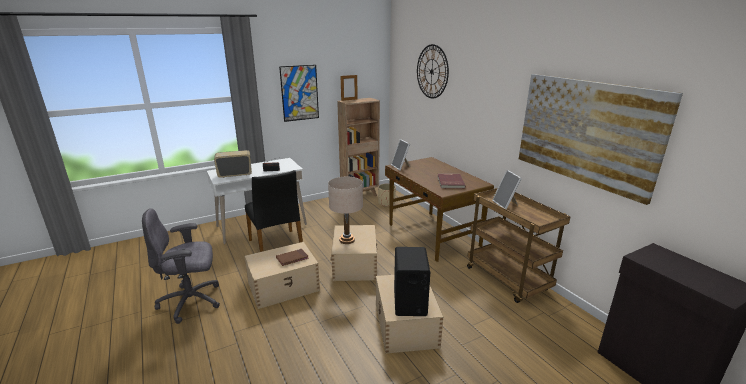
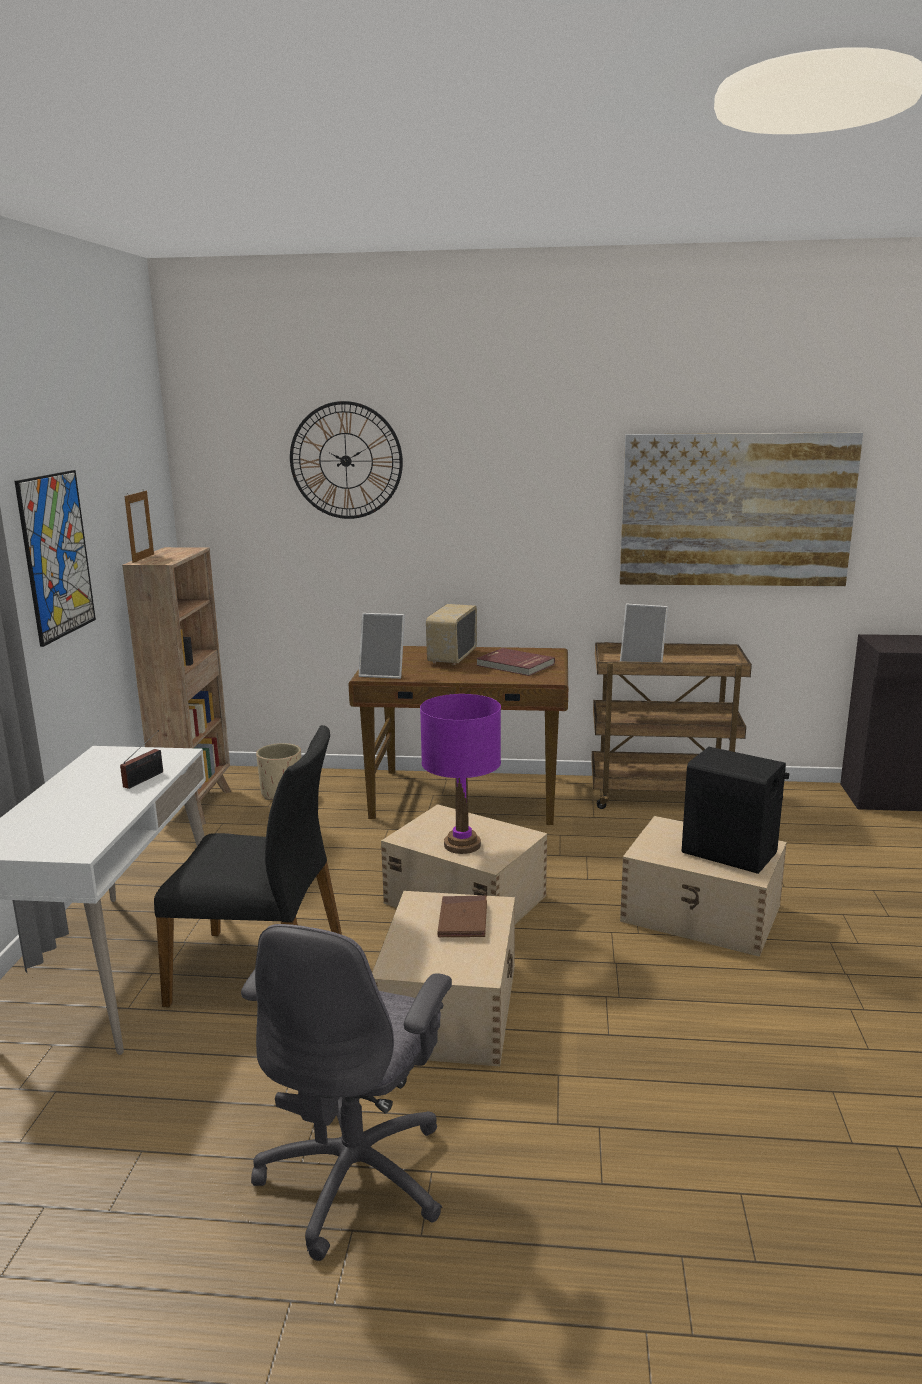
camera: 55 degrees left, 5 degrees down
(235, 175) = (78, 824): radio -> radio (451, 657)
(347, 240) = (462, 845): beige table lamp -> purple table lamp

